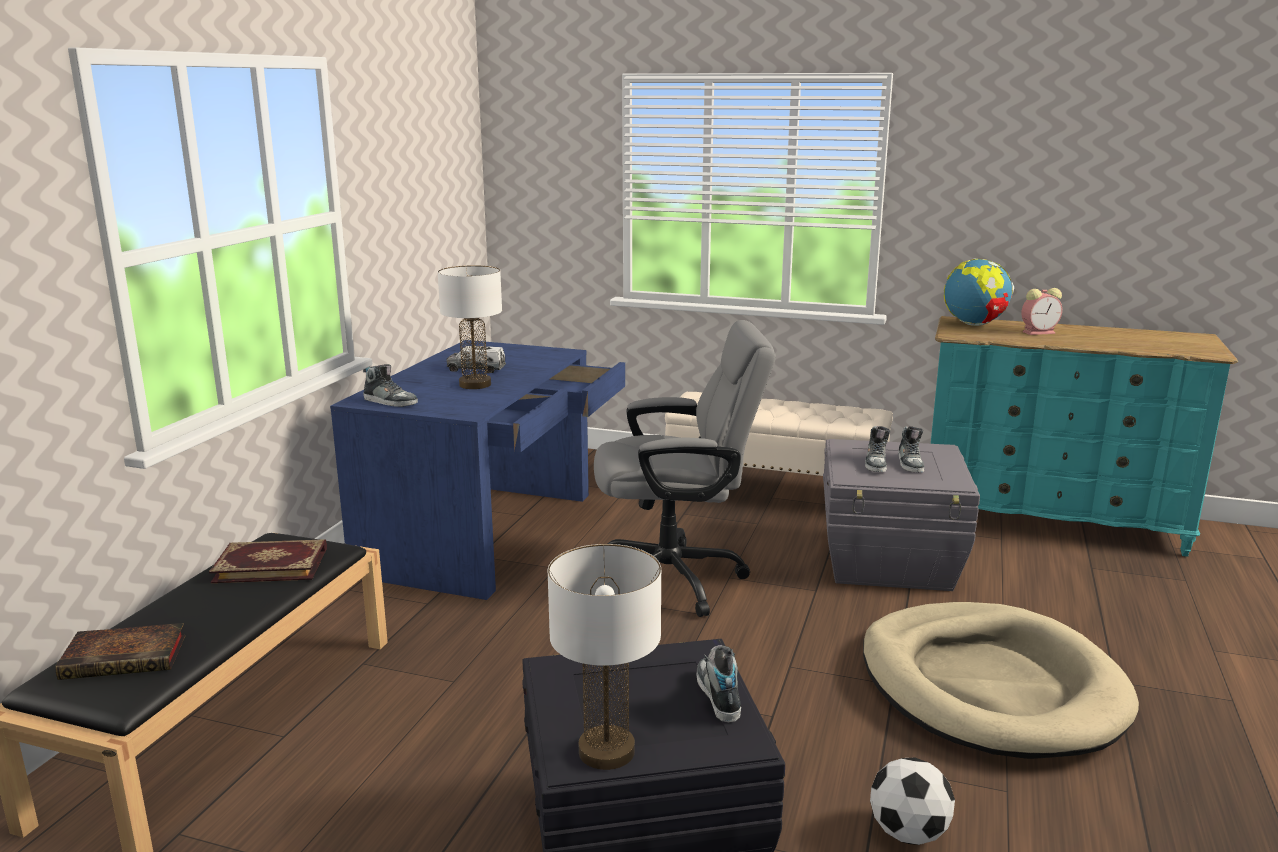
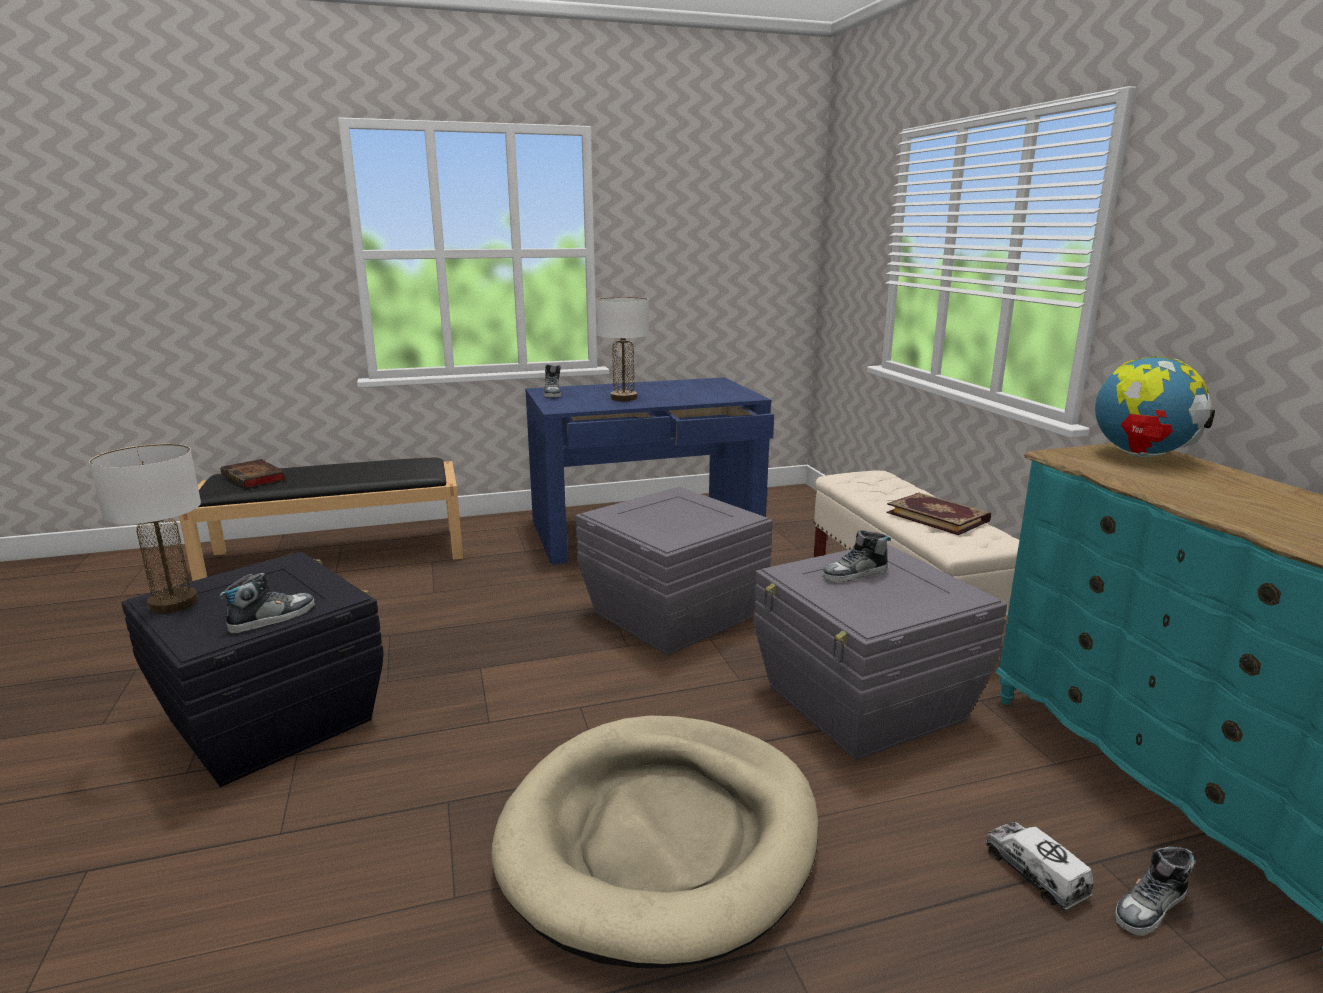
camera: 55 degrees right, 0 degrees up
(271, 564) = (390, 468): book -> book (938, 516)
(476, 369) = (659, 392): toy truck -> toy truck (1035, 874)
(677, 580) = (670, 615): grey office chair -> grey storage box
(908, 833) = (345, 845): football -> none
(910, 463) = (890, 590): shoe -> shoe (1150, 908)
(1039, 332) = (1205, 484): alarm clock -> none

